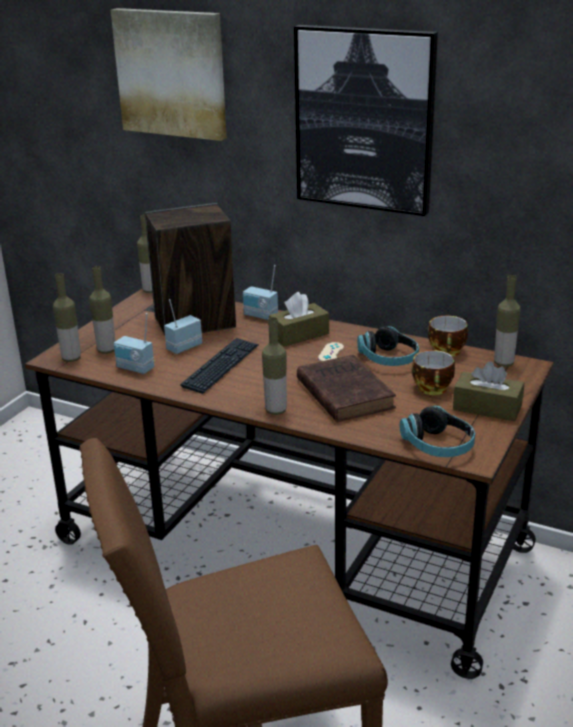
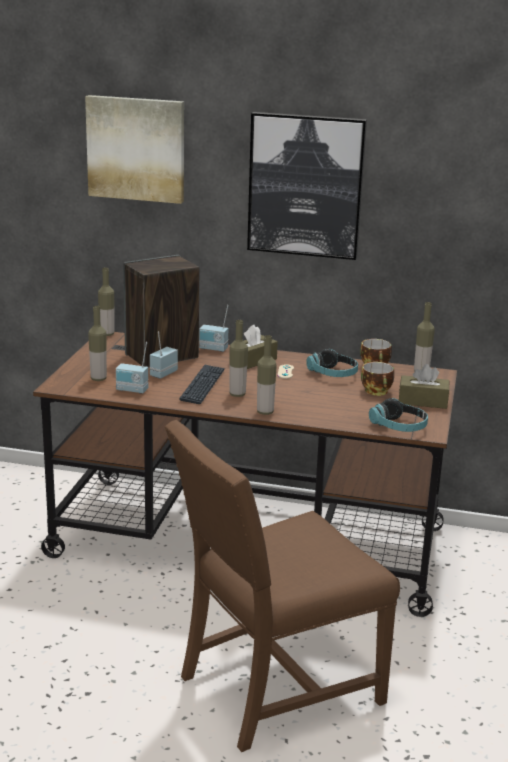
camera: 15 degrees left, 5 degrees down
(71, 358) = (72, 386): bottle -> bottle (237, 394)
(343, 392) = (310, 397): brown book -> none

